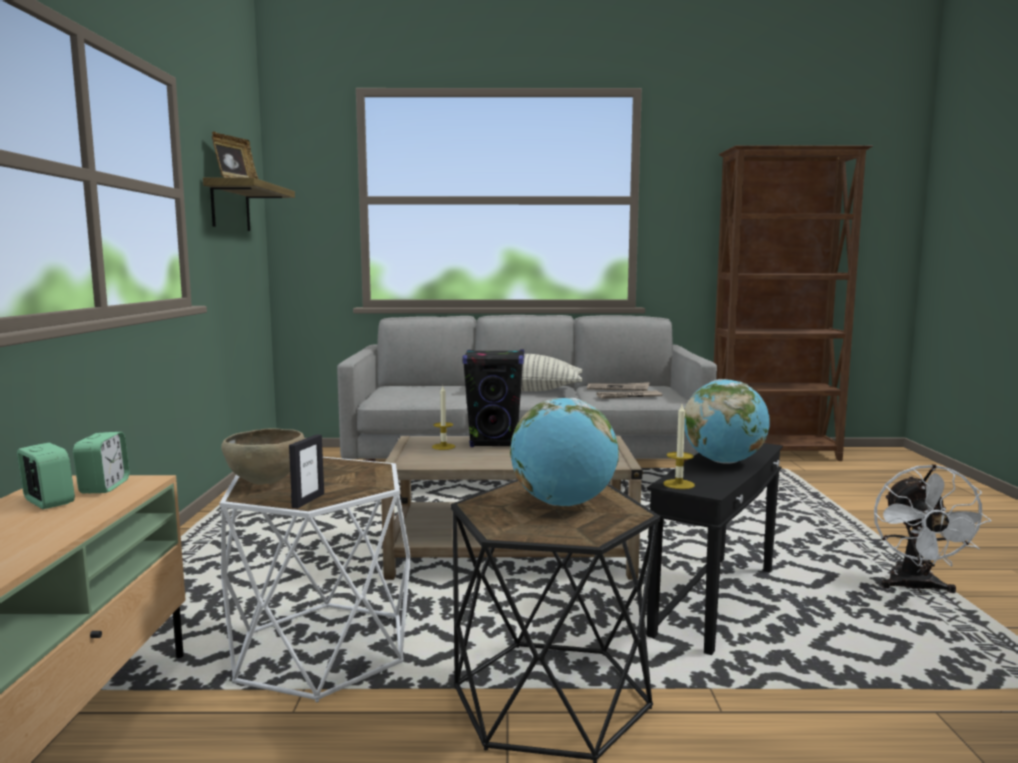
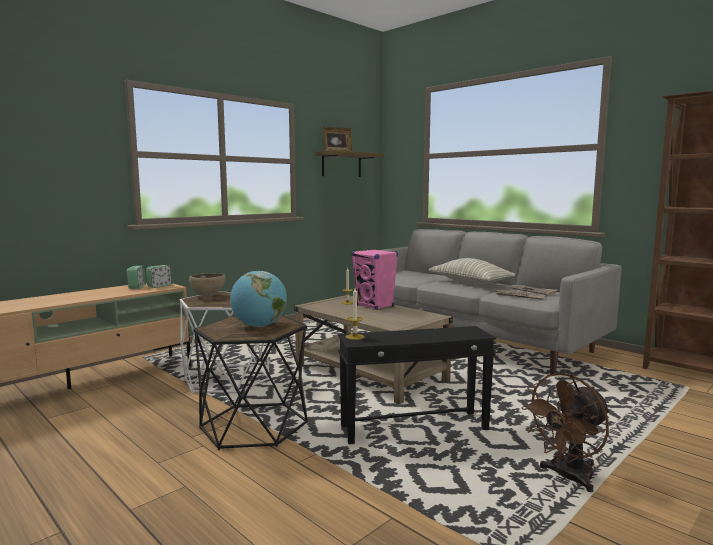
camera: 45 degrees right, 0 degrees up
(308, 500) = (198, 304): picture frame -> none
(495, 443) = (375, 306): black speaker -> pink speaker
(723, 462) = (420, 335): globe -> none
(916, 588) = (567, 477): white fan -> brown fan

